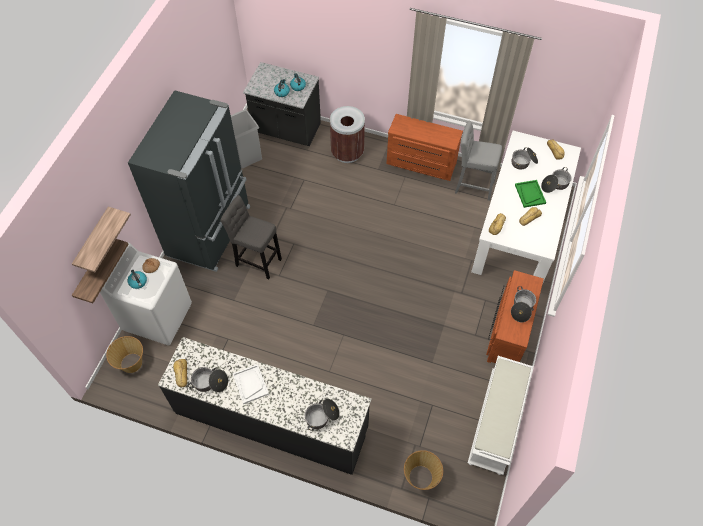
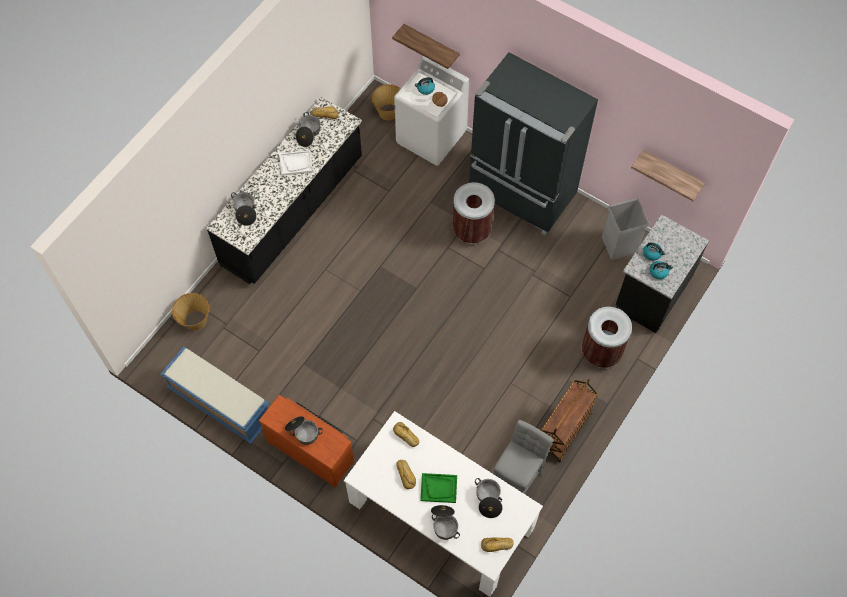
camera: 105 degrees right, 5 degrees up
(93, 240) = (445, 34): shelf -> shelf (671, 171)
(256, 260) = (472, 230): grey stool -> brown trash can
(421, 164) = (564, 430): brown dresser -> brown cart
(497, 423) = (220, 404): white bench -> blue bench

